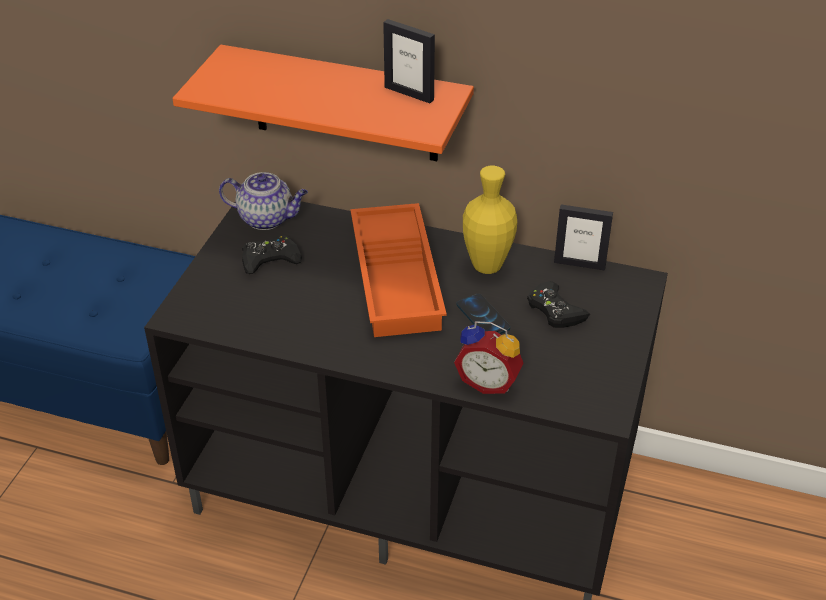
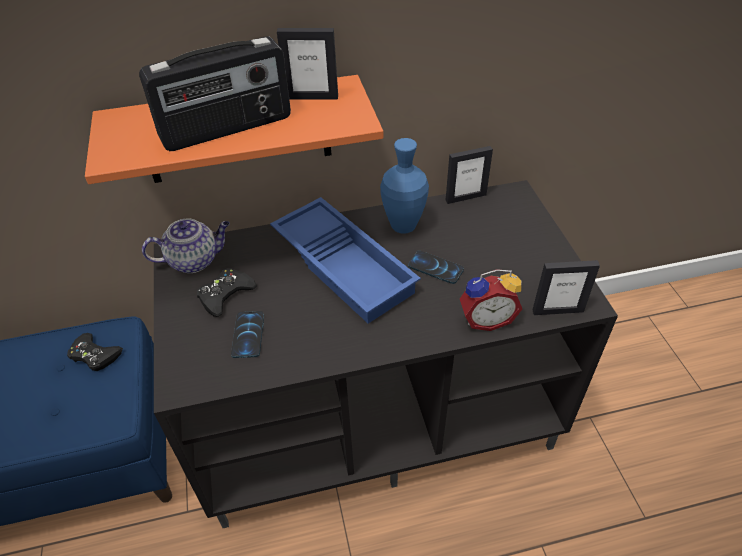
camera: 30 degrees left, 5 degrees up
(263, 300) = (248, 335): none -> phone
(311, 97) = (227, 129): none -> radio
(399, 278) = (346, 264): orange tray -> blue tray
(487, 266) = (403, 226): yellow vase -> blue vase
(555, 310) = (481, 239): black game controller -> black game controller (95, 355)
(568, 406) = (557, 310): none -> picture frame

